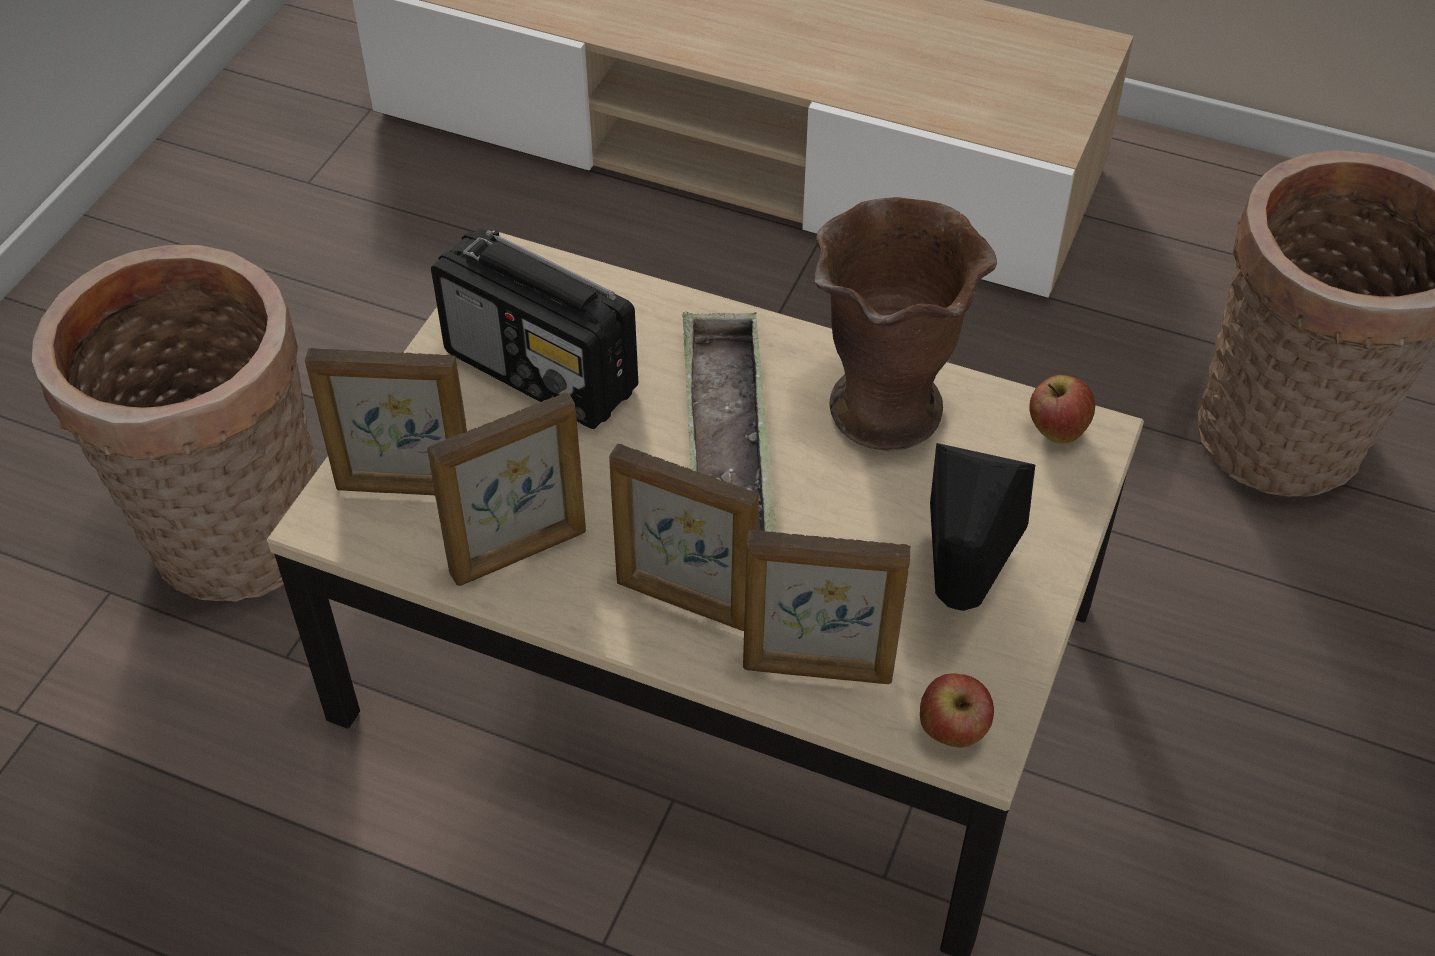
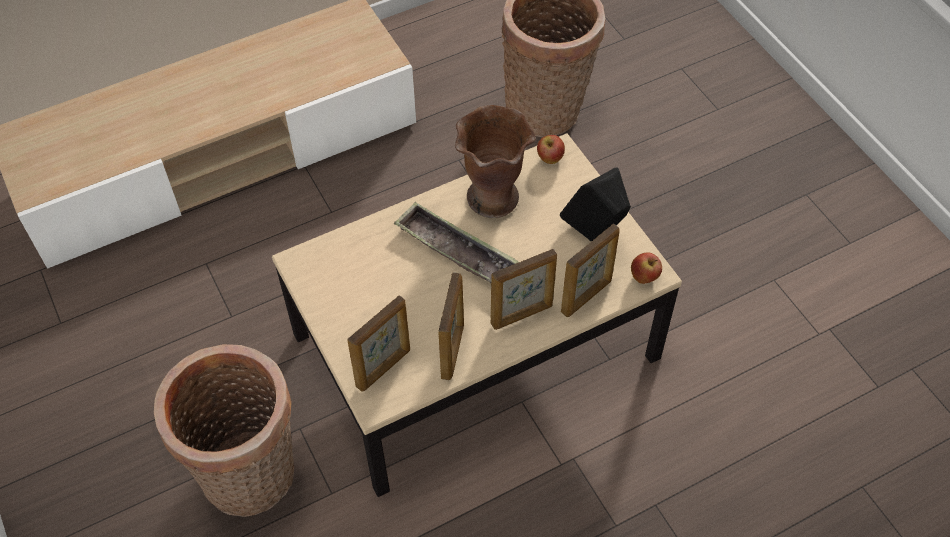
camera: 50 degrees left, 5 degrees up
(542, 372) = (369, 288): radio -> none

